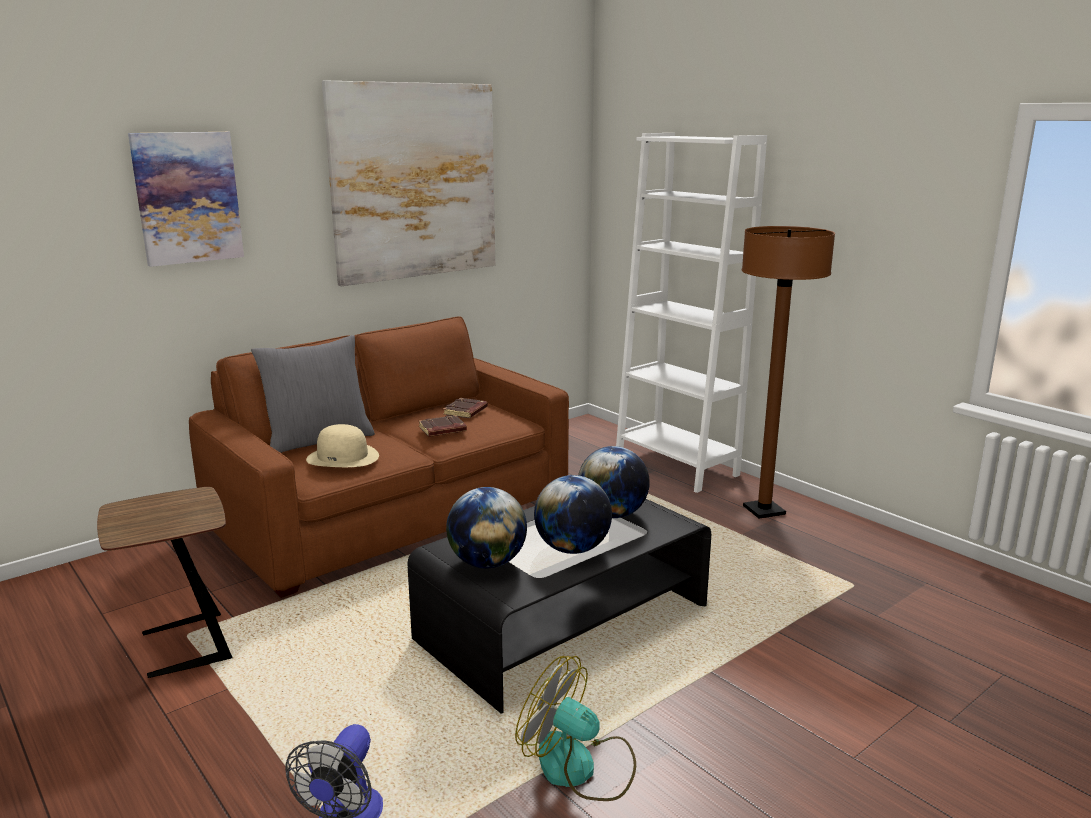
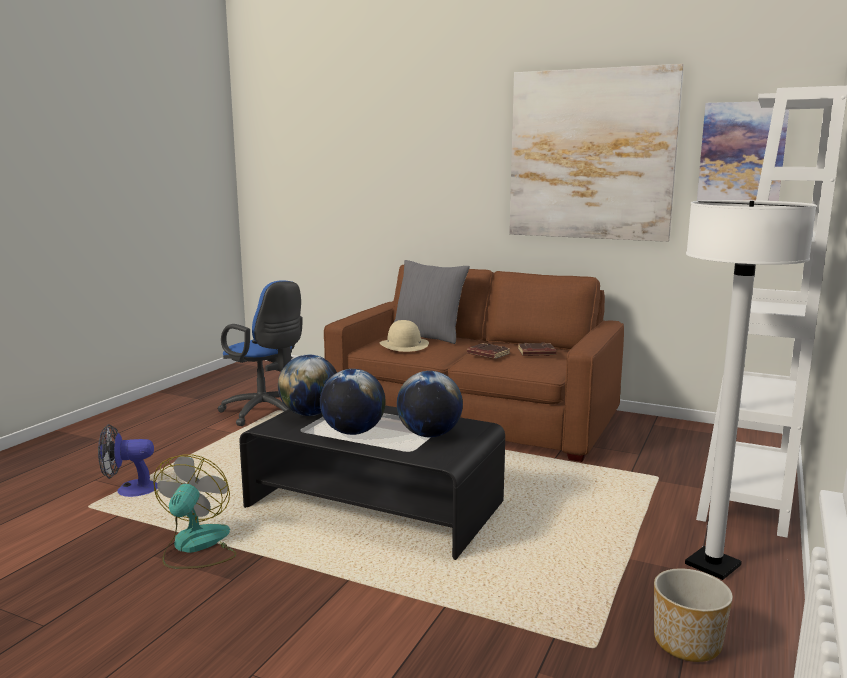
camera: 65 degrees right, 5 degrees down
(183, 647) = (266, 413): brown side table -> blue office chair
(187, 198) = (414, 157): picture -> picture (741, 155)
(764, 510) = (712, 565): brown floor lamp -> white floor lamp
(856, 552) = (687, 643): none -> planter

